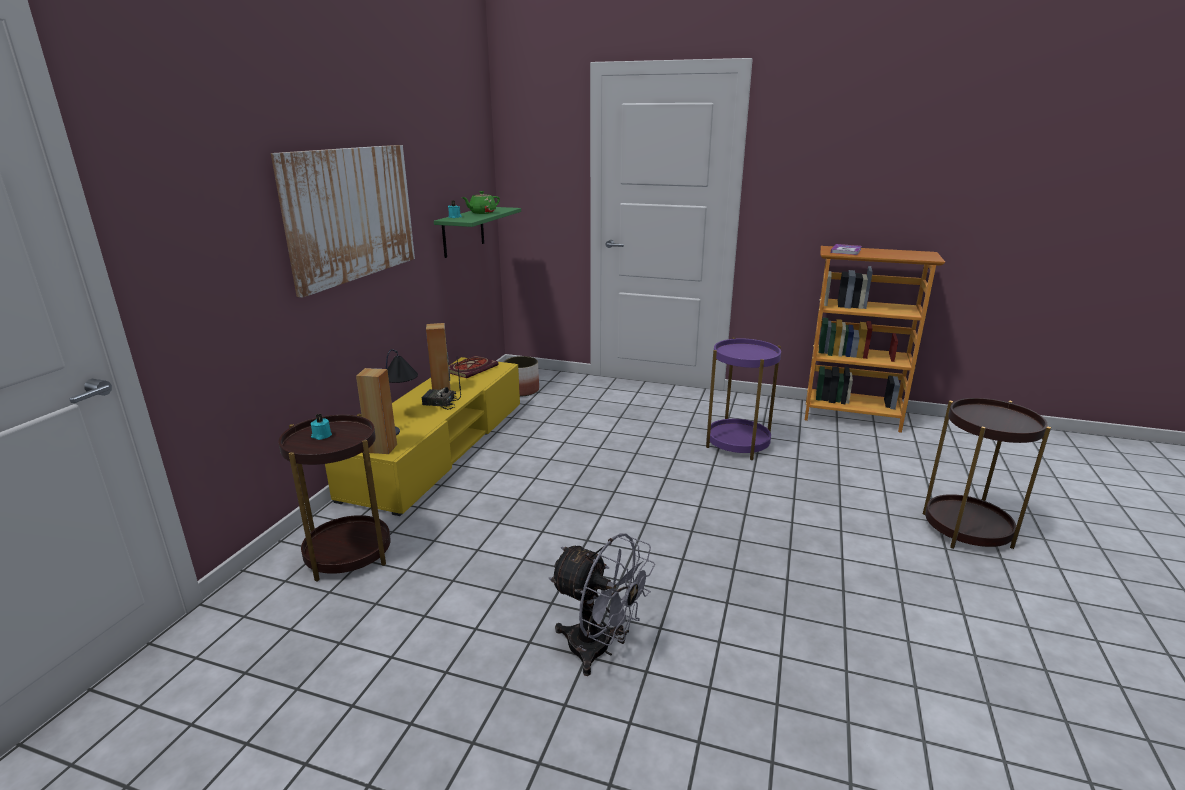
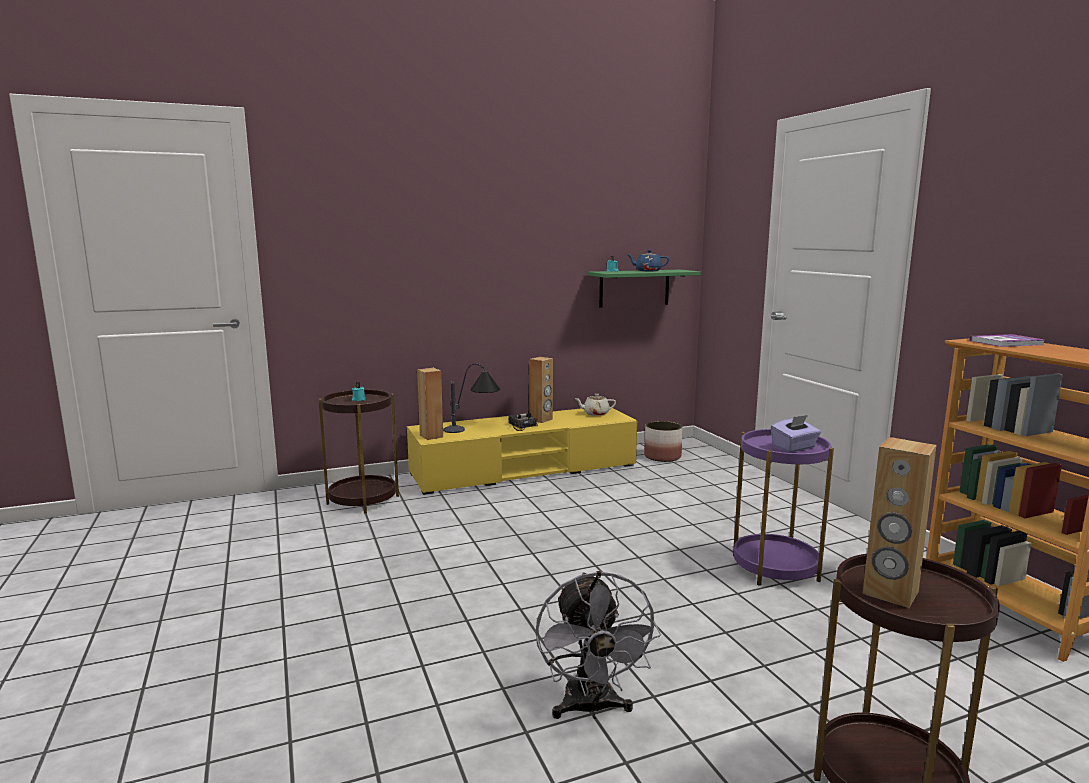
camera: 50 degrees right, 10 degrees down
(351, 214) = (478, 252): picture -> none
(471, 368) = (595, 413): book -> beige teapot
(482, 213) = (647, 271): green teapot -> blue teapot
(599, 650) = (355, 617): grey fan -> grey fan (591, 709)
(752, 352) = (794, 448): none -> purple tissue box
(991, 423) = (890, 593): none -> brown speaker

